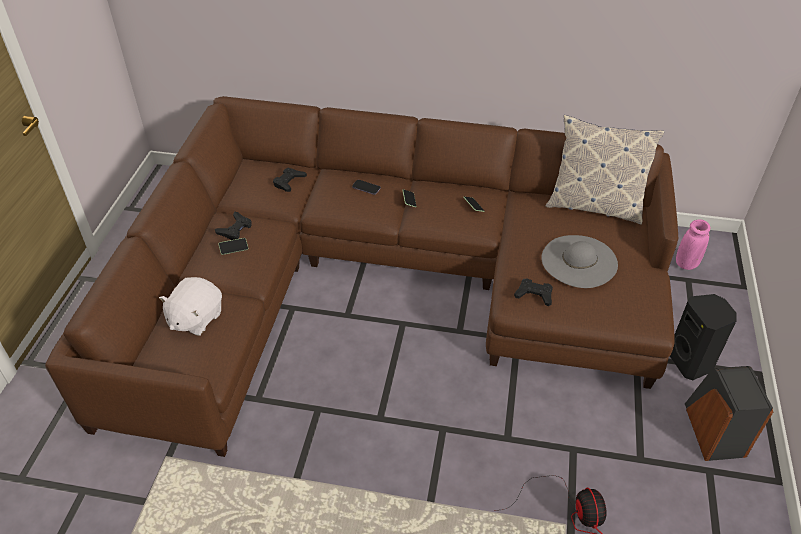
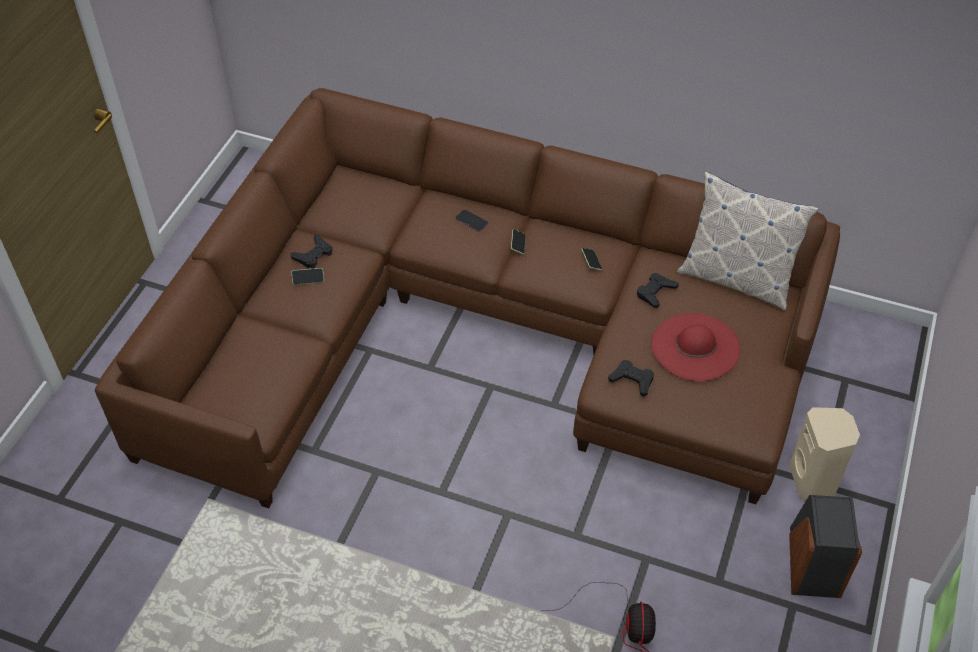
camera: 10 degrees right, 5 degrees up
(195, 318) = (254, 356): white plush toy -> none
(289, 182) = (384, 202): black game controller -> black game controller (655, 292)
(579, 261) = (695, 347): grey hat -> red hat
(686, 264) = (850, 359): pink vase -> none
(691, 362) = (814, 480): black speaker -> beige speaker

